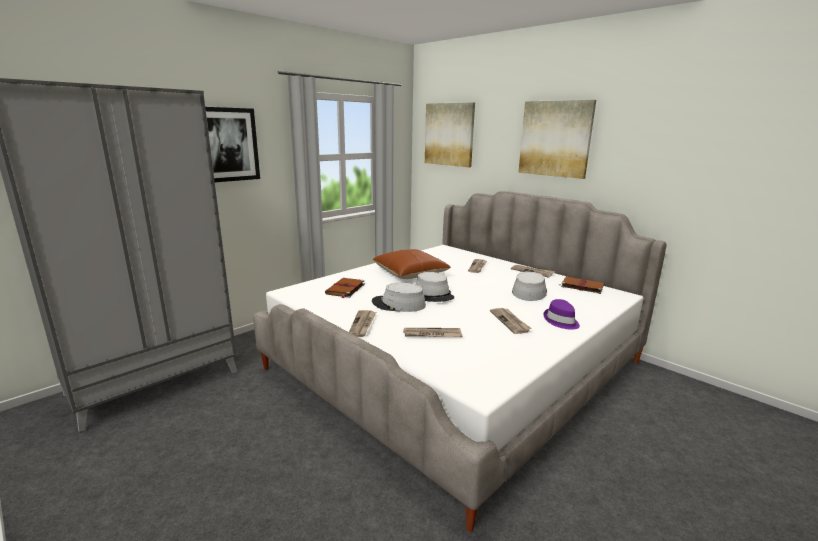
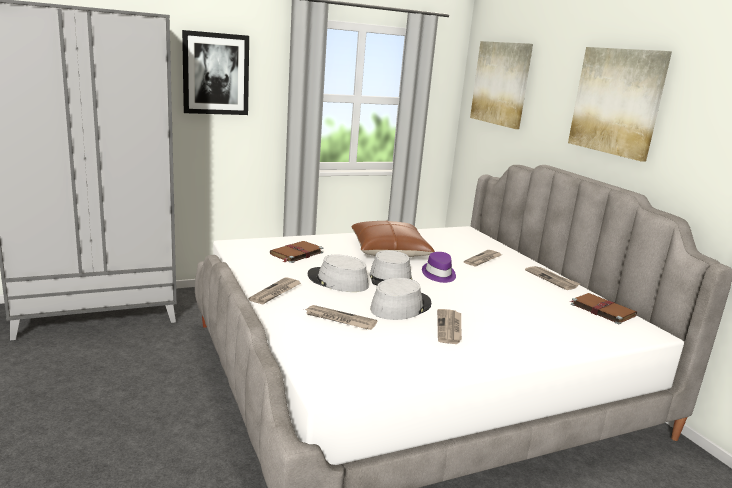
camera: 20 degrees right, 0 degrees up
(529, 291) = (517, 301): grey hat -> grey hat (400, 306)
(561, 321) = (518, 342): purple hat -> purple hat (438, 274)

